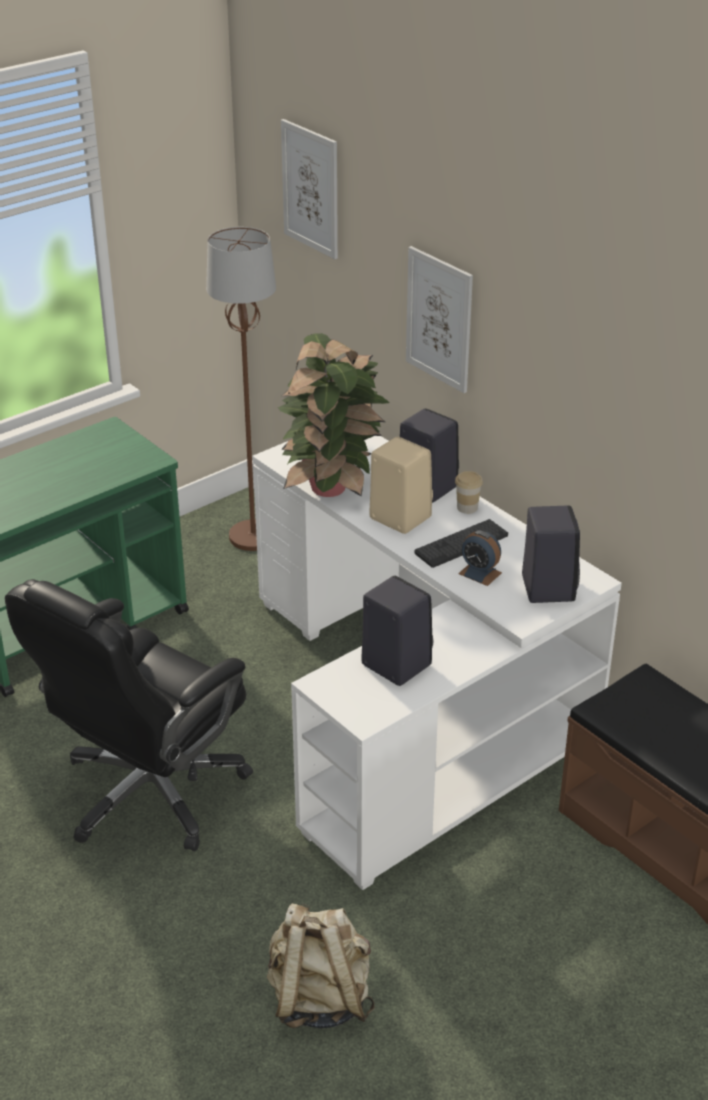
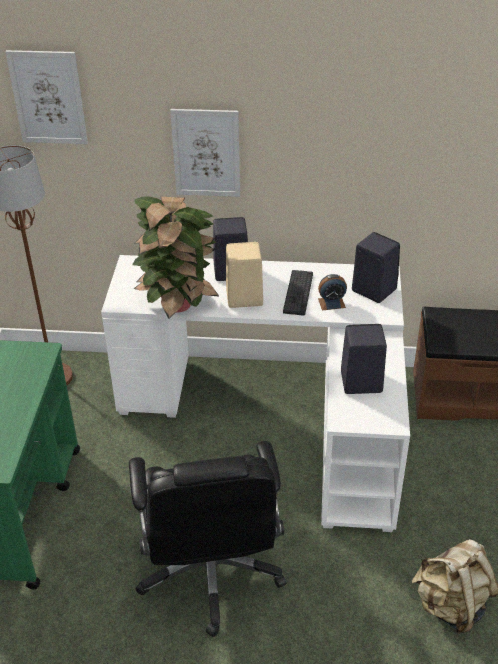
camera: 45 degrees left, 5 degrees up
(467, 507) = (269, 271): cup -> none

